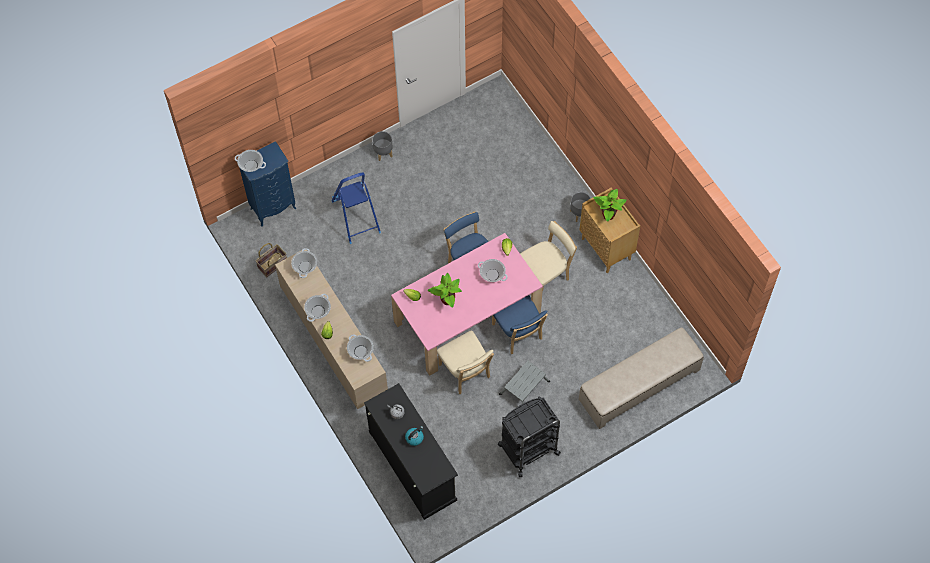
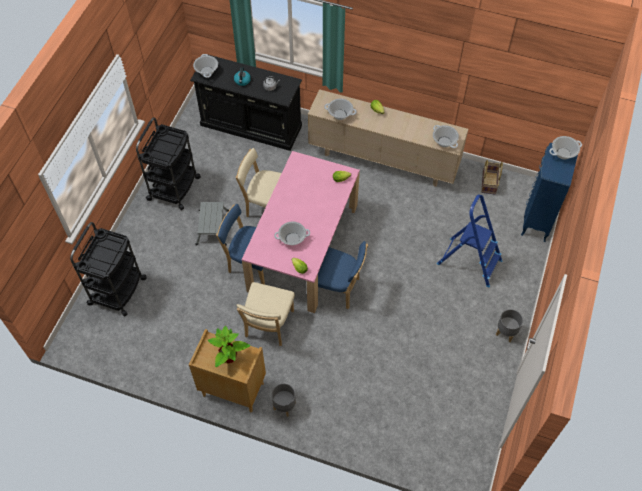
camera: 140 degrees right, 5 degrees down
(318, 311) = (400, 119): cooking pot -> cooking pot (207, 71)
(447, 300) = (311, 195): potted plant -> none
(639, 385) = (118, 291): beige bench -> black cart

